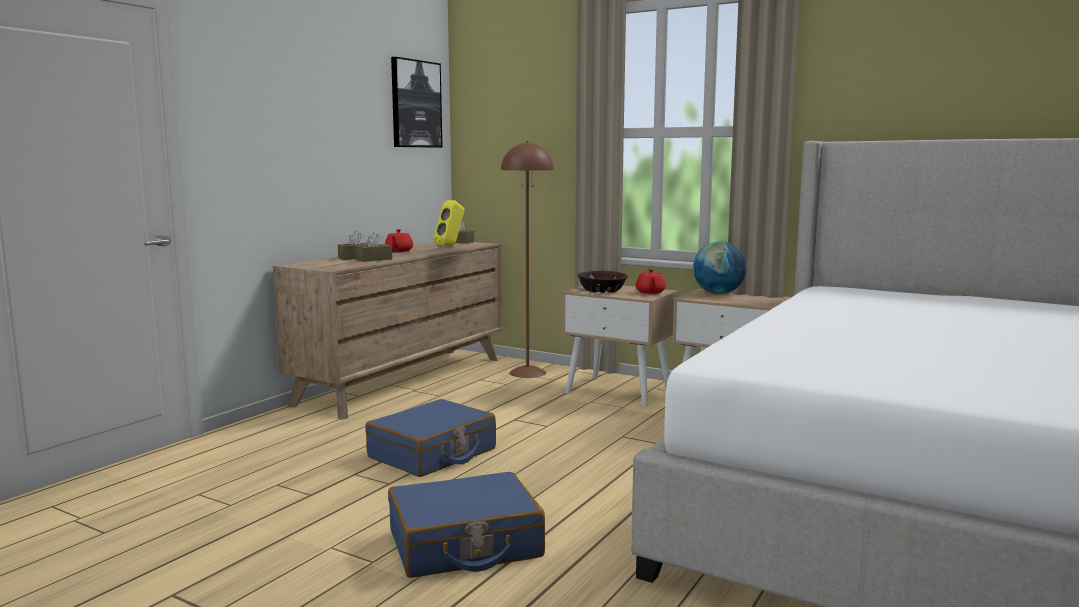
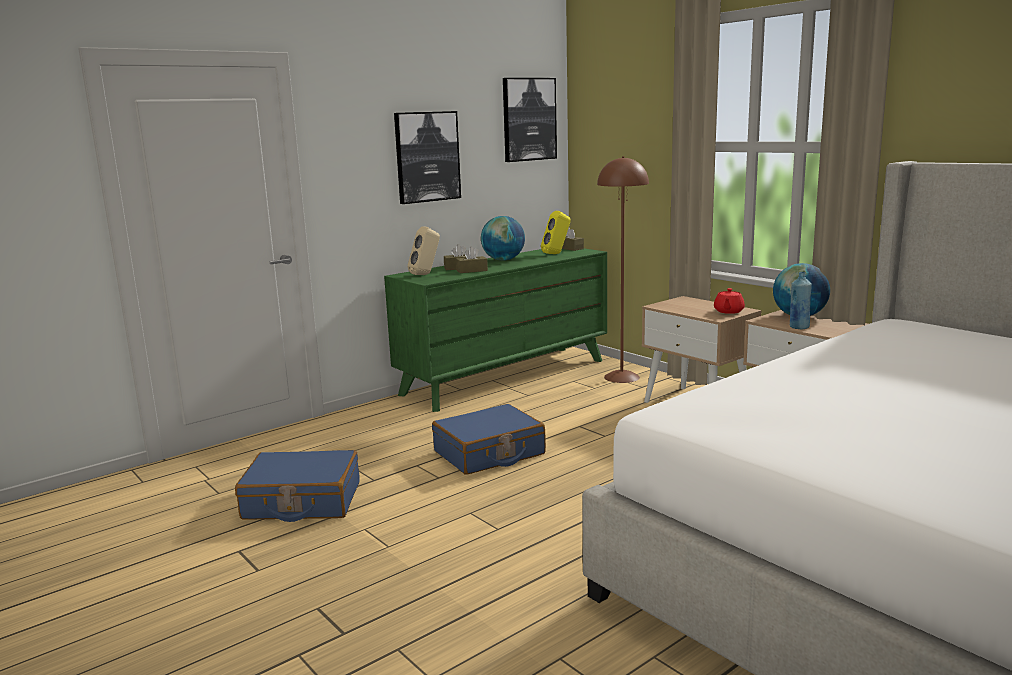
camera: 20 degrees right, 5 degrees up
(317, 133) = (427, 157): none -> picture
(323, 263) = (426, 274): none -> beige speaker
(398, 251) = (503, 260): red teapot -> globe
(403, 380) = (506, 377): brown dresser -> green dresser
(465, 545) = (466, 542): blue suitcase -> blue suitcase (302, 501)
(602, 290) = (682, 307): bowl -> none
(728, 301) = (799, 327): none -> blue bottle

